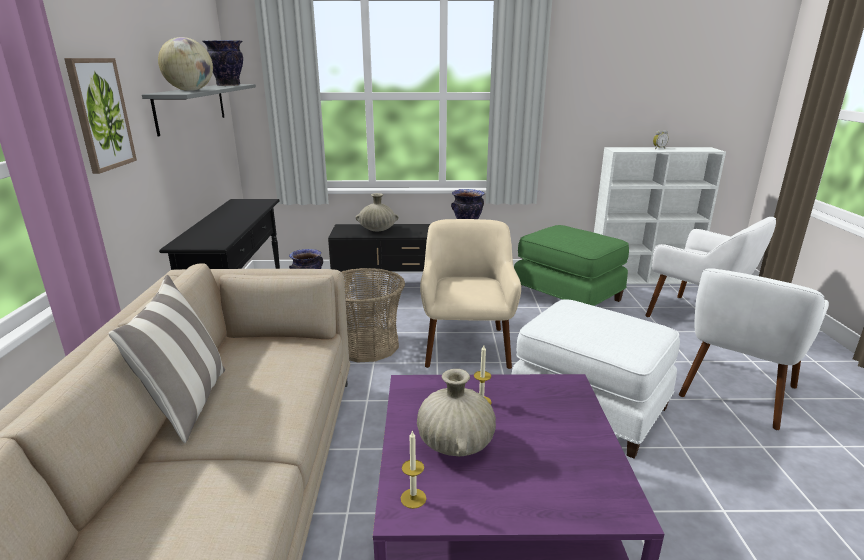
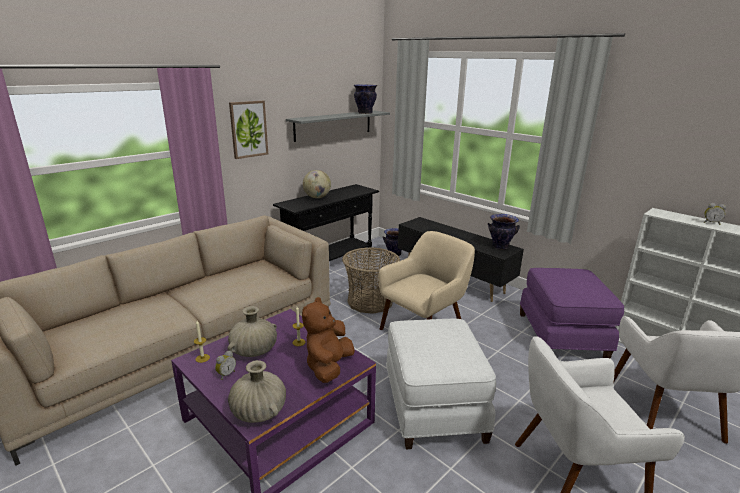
camera: 45 degrees right, 0 degrees up
(186, 404) = (205, 279): pillow -> none
(190, 90) = (319, 117): globe -> globe (317, 197)
(377, 230) = (436, 228): beige vase -> beige vase (259, 411)
(485, 492) = (226, 374): none -> alarm clock
(560, 404) = (328, 366): none -> brown plush toy
(567, 296) = (562, 335): green ottoman -> purple ottoman

